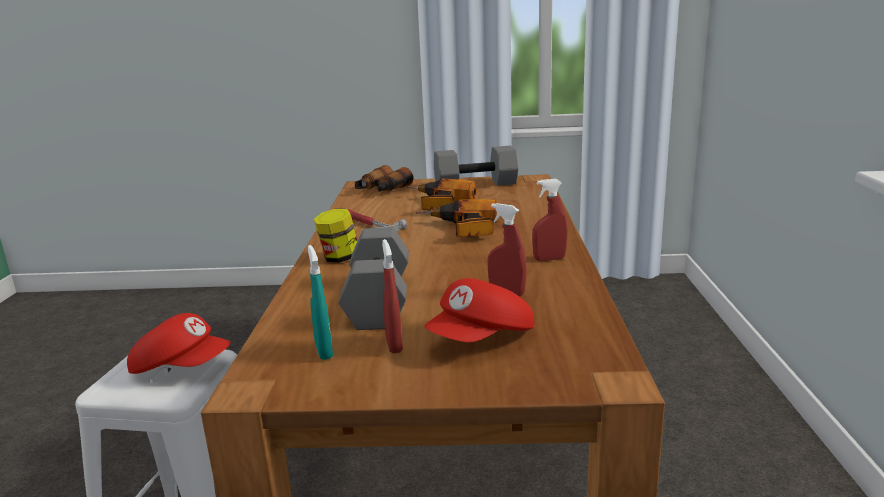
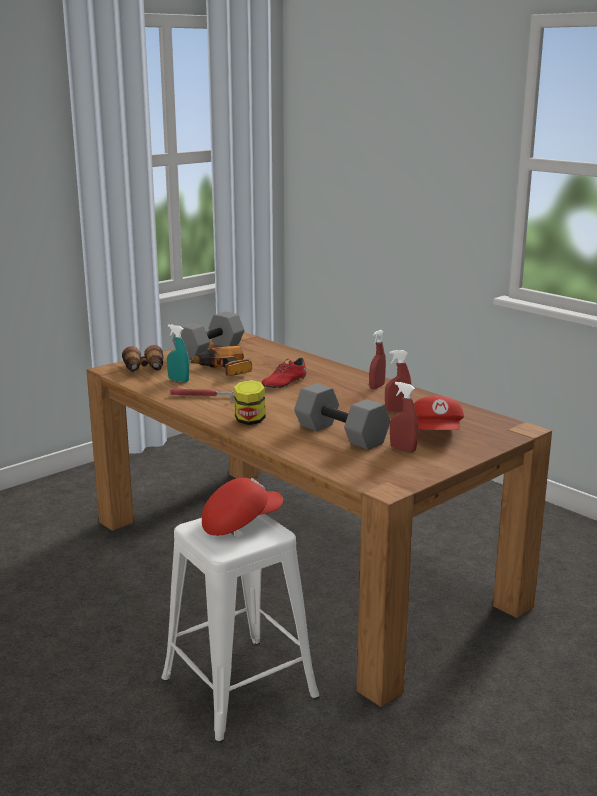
camera: 45 degrees left, 0 degrees up
(324, 351) = (376, 463): turquoise spray bottle -> turquoise spray bottle (178, 380)
(462, 230) = (284, 383): power drill -> red shoe

